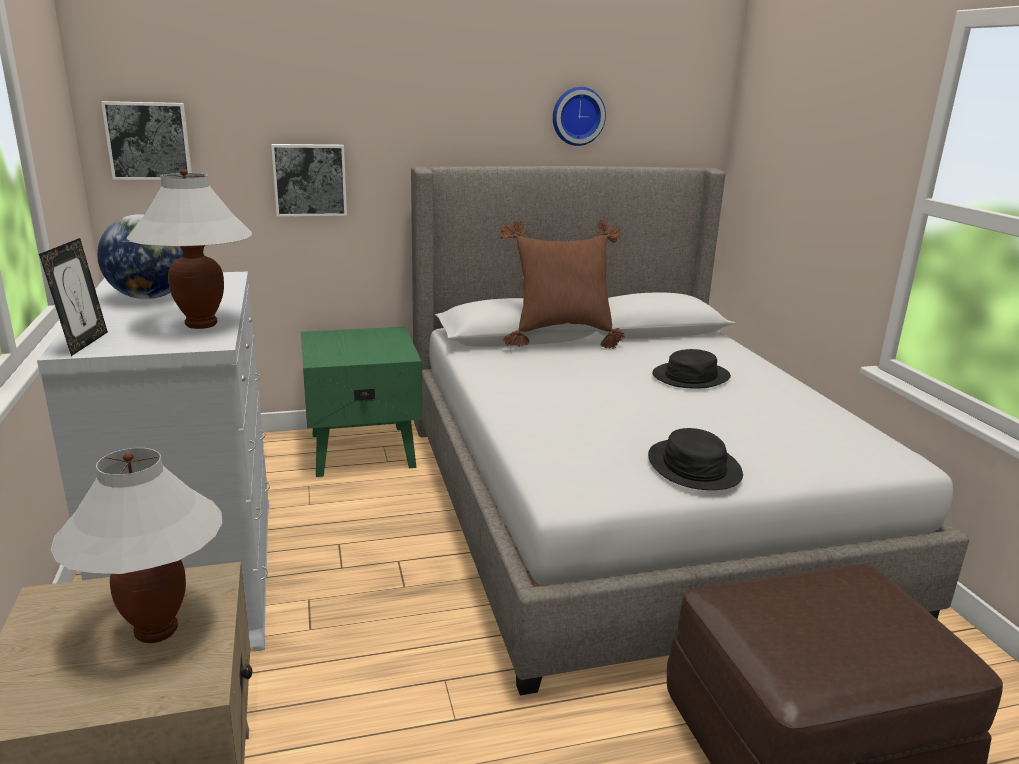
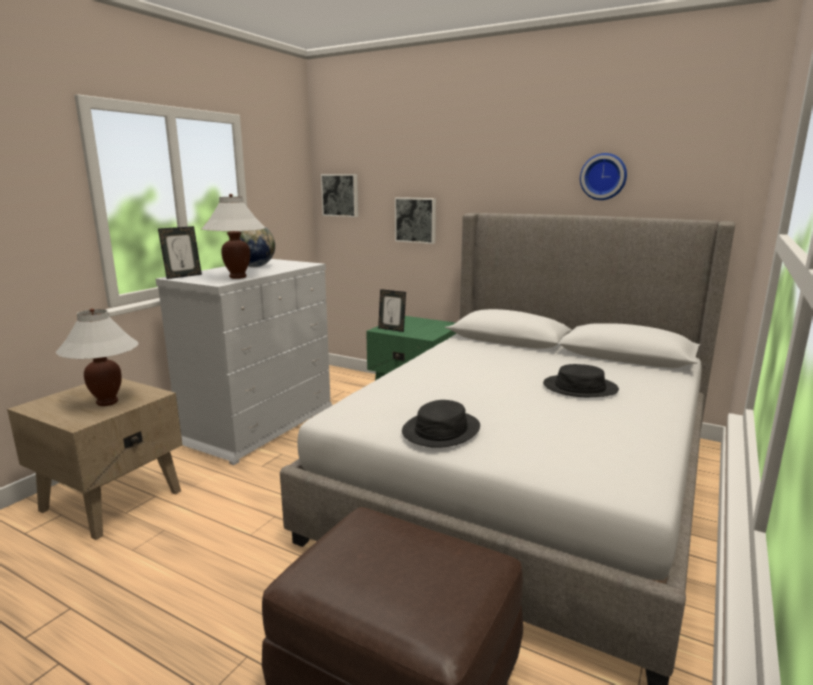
camera: 45 degrees right, 5 degrees down
(335, 357) = (392, 329): none -> picture frame
(559, 343) = (529, 348): brown pillow -> none

